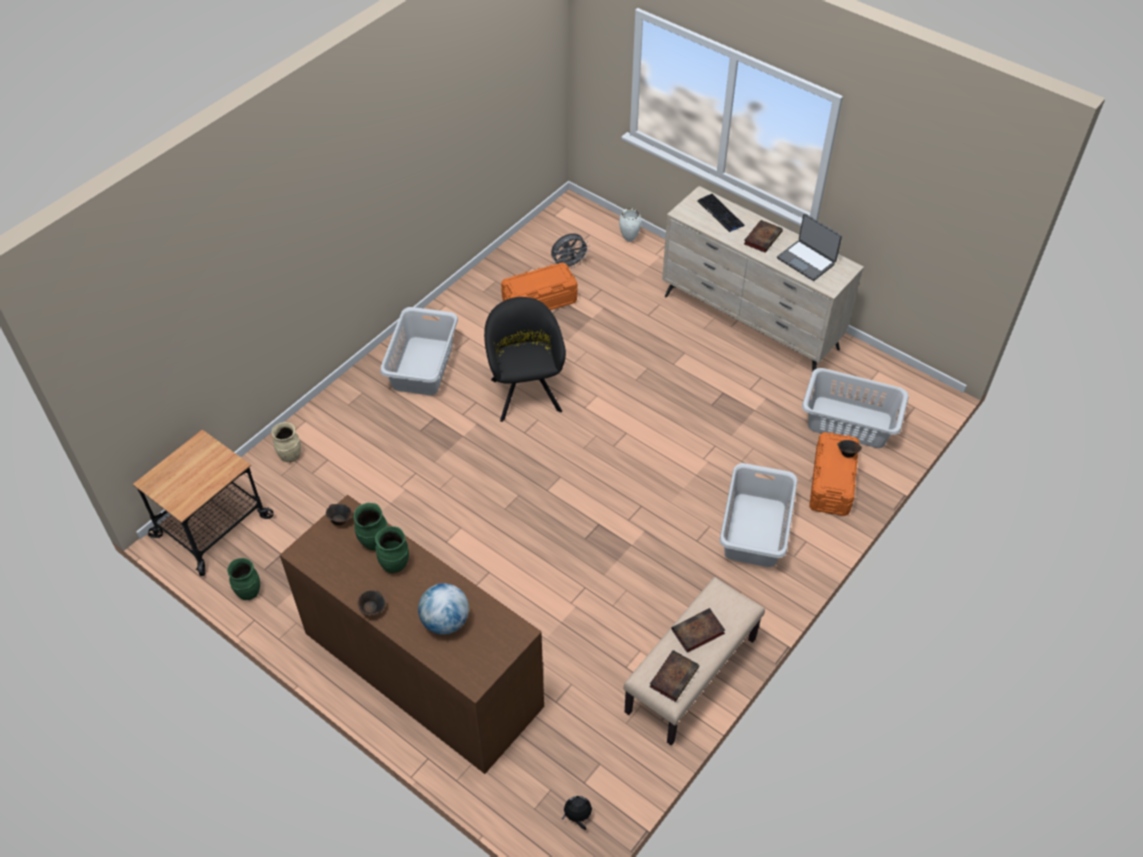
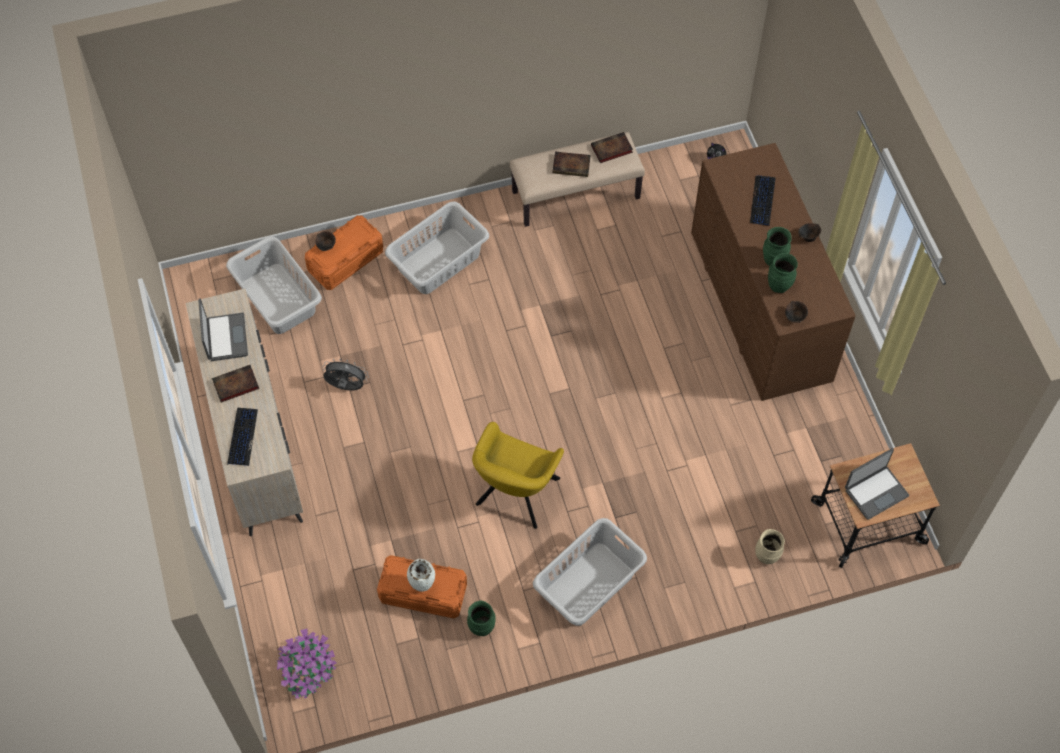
camera: 145 degrees left, 10 degrees up
(198, 464) = (875, 492): none -> laptop
(248, 592) = (863, 443): green vase -> green vase (482, 627)
(445, 621) = (762, 201): globe -> keyboard
(525, 391) = (515, 495): black armchair -> yellow armchair
(569, 265) = (357, 623): grey fan -> grey fan (346, 387)
(576, 228) = (308, 670): none -> potted plant
(629, 240) = (271, 617): white vase -> white vase (423, 586)

